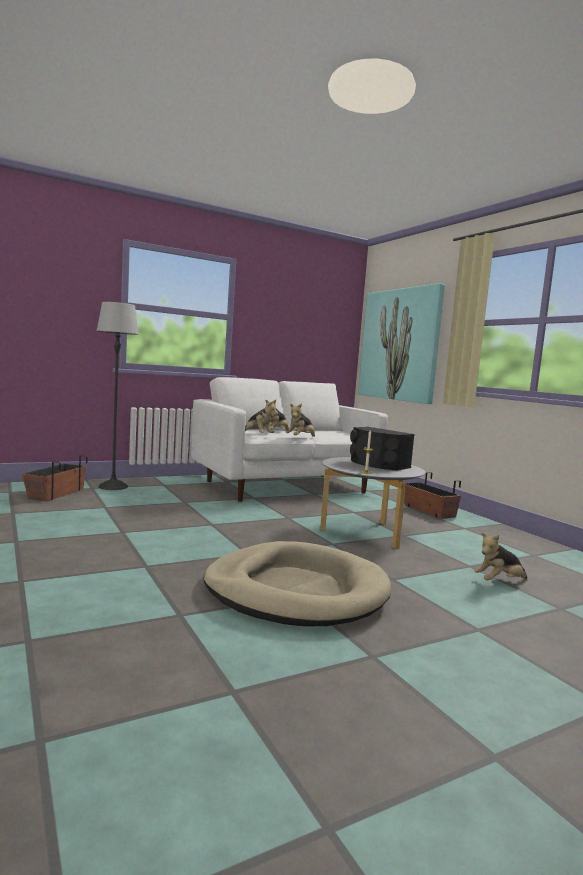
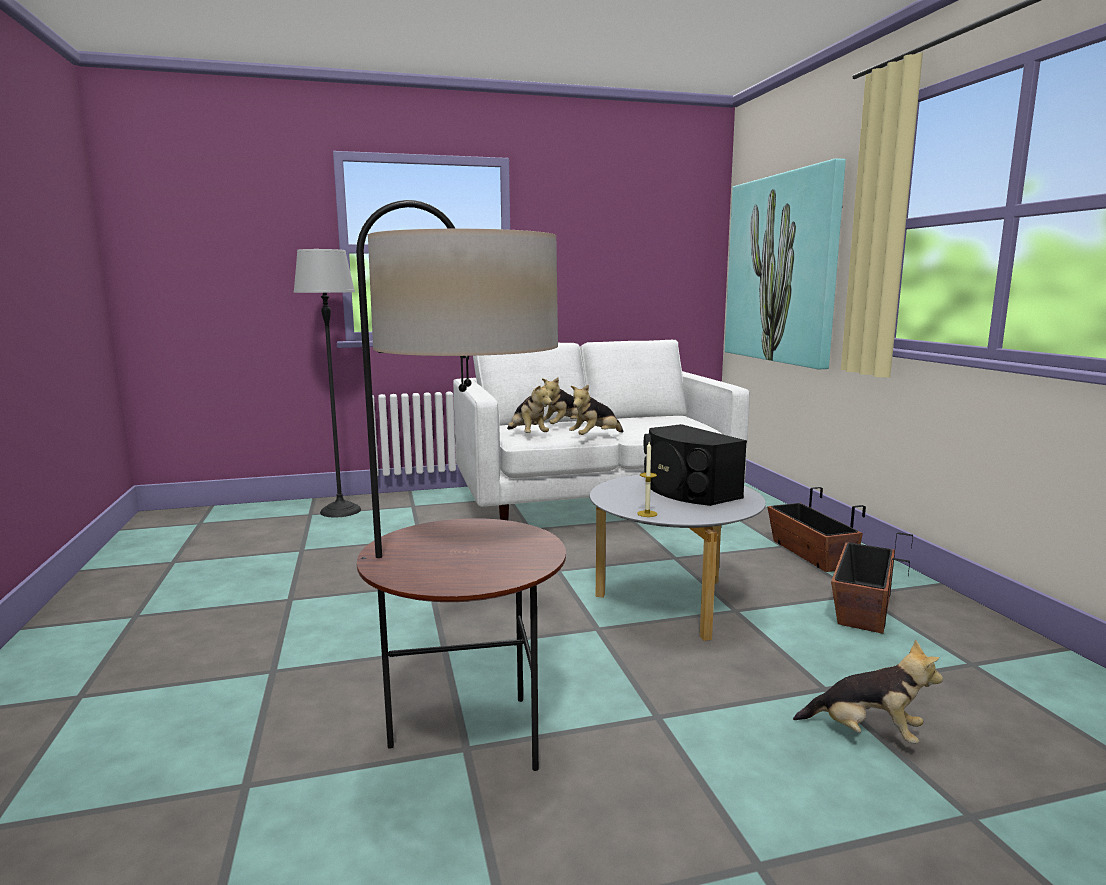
camera: 15 degrees right, 5 degrees up
(56, 493) = (255, 525): planter -> planter (863, 607)
(296, 591) = (469, 738): beige dog bed -> floor lamp
(499, 582) = (866, 733): plush toy -> plush toy turned 150 degrees counterclockwise

